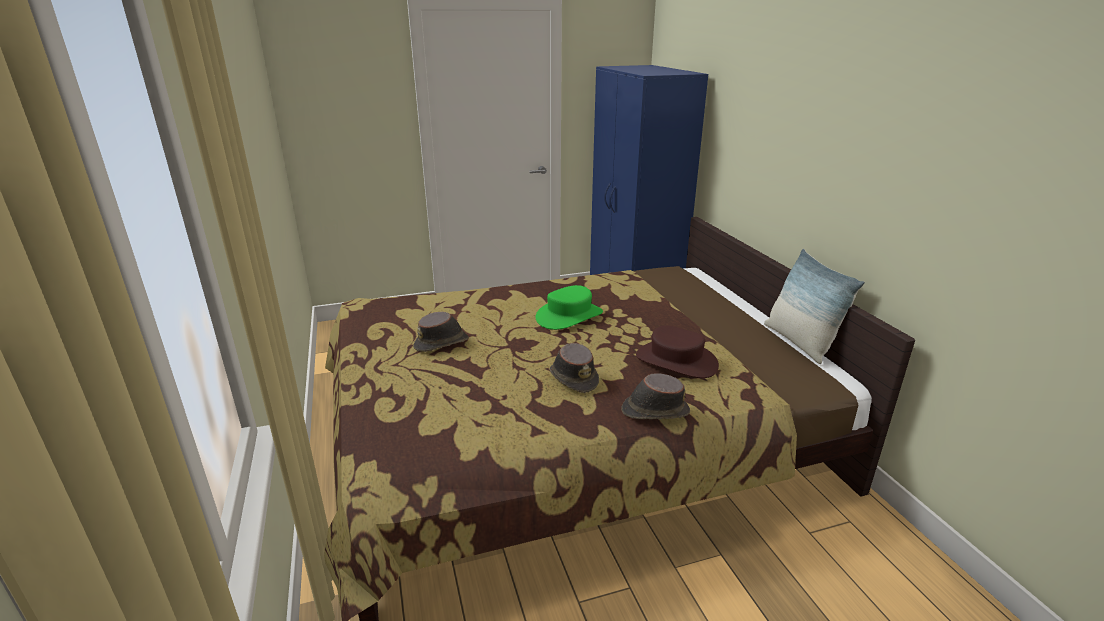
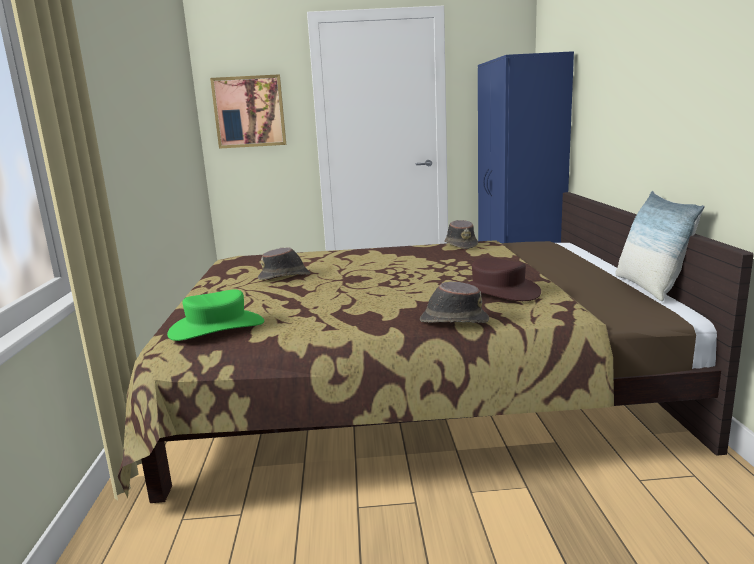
camera: 15 degrees right, 10 degrees down
(340, 113) = (249, 112): none -> picture
(569, 316) = (412, 264): green hat -> green hat (217, 327)
(573, 377) = (388, 298): brown hat -> brown hat (461, 245)

